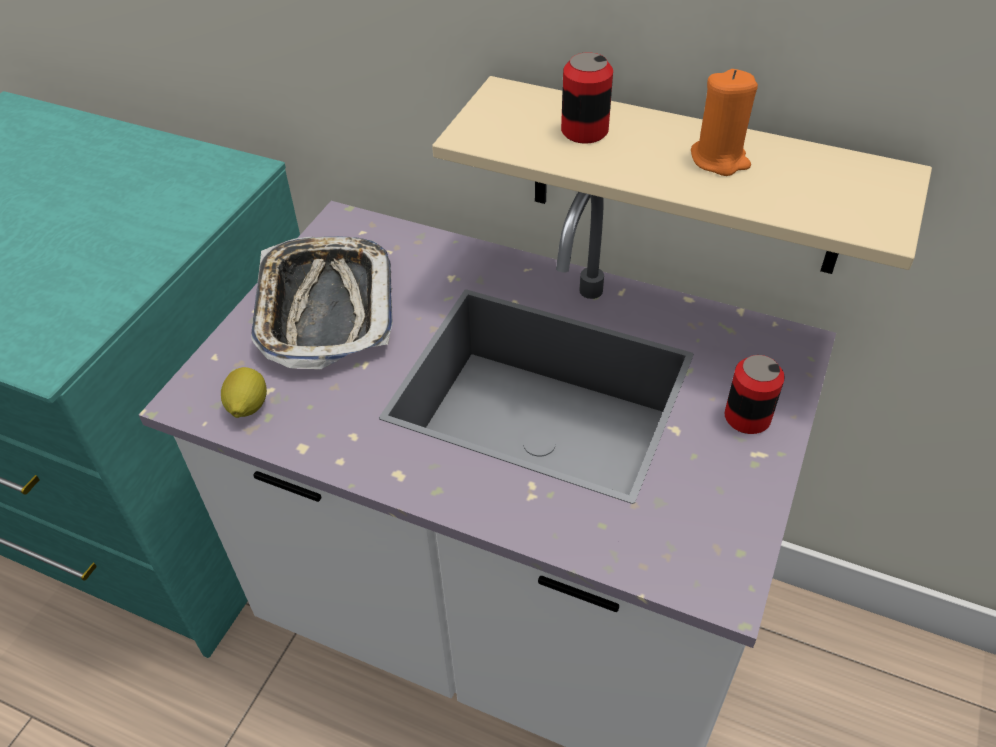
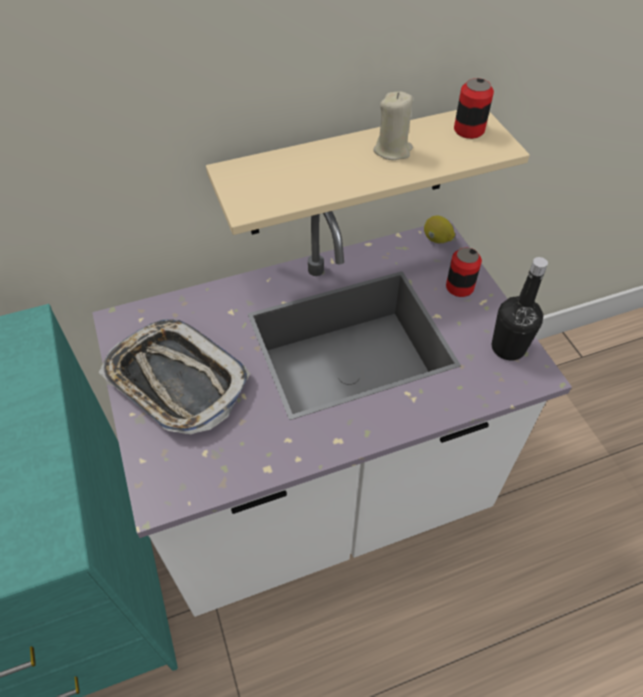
camera: 45 degrees left, 5 degrees up
(247, 407) = (204, 472): lemon -> lemon (437, 239)
(584, 131) = (306, 171): can -> can (469, 130)
(719, 159) = (393, 150): orange candle -> beige candle
(723, 528) = (508, 348): none -> black bottle

